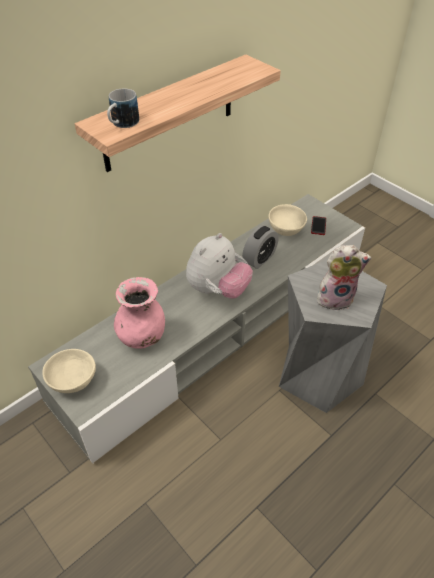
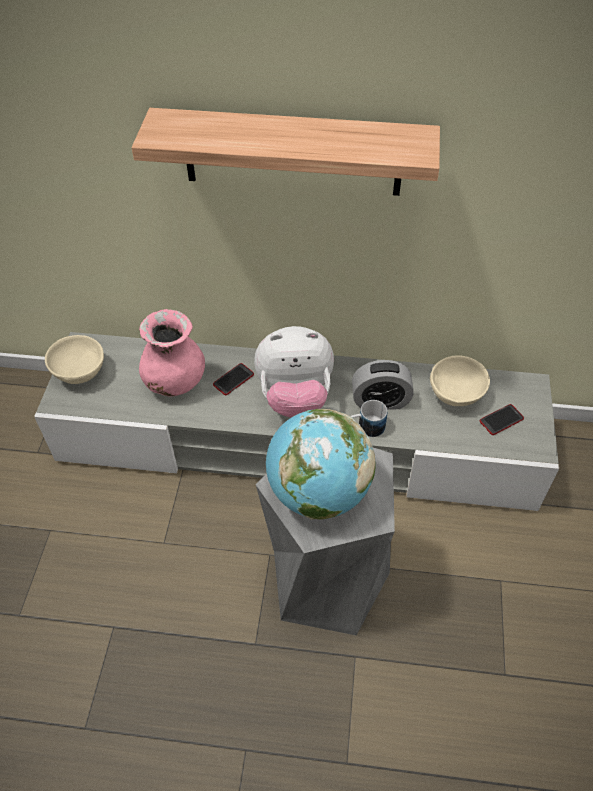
camera: 50 degrees right, 5 degrees up
(122, 124) = (179, 133): mug -> mug (365, 428)
(173, 308) = (233, 380): none -> phone
(335, 298) = (318, 492): plush toy -> globe

